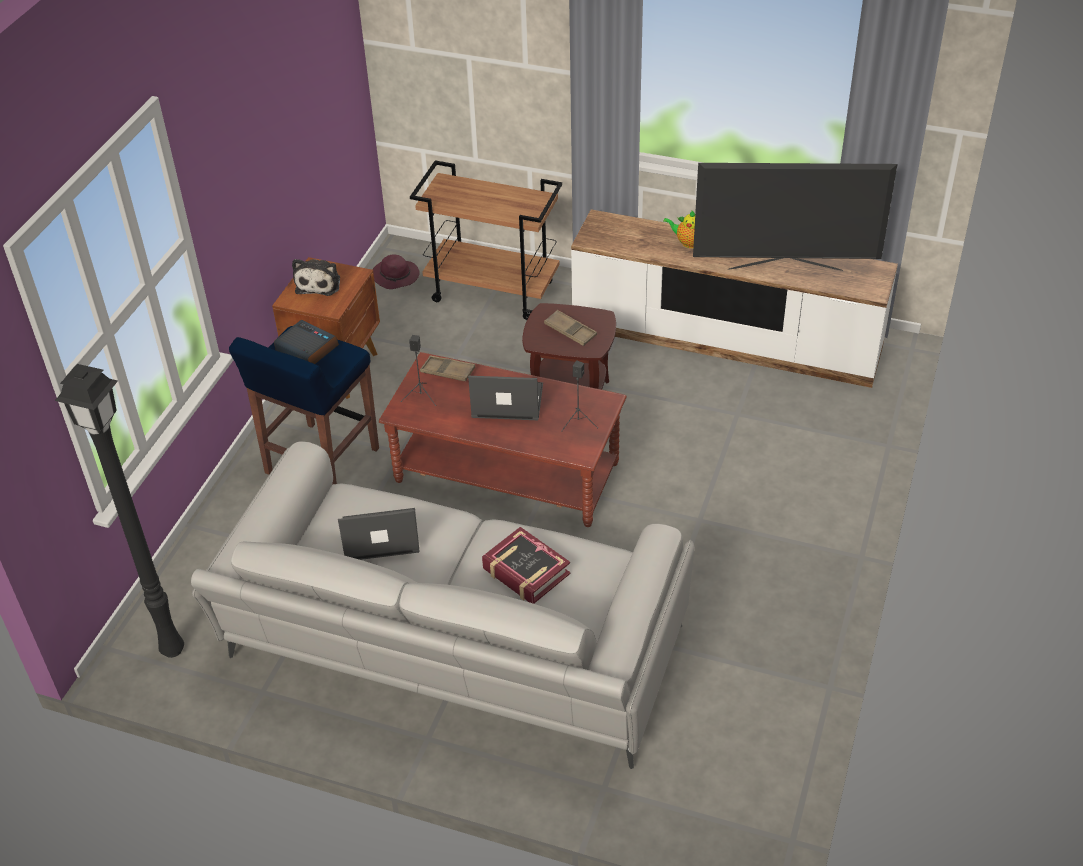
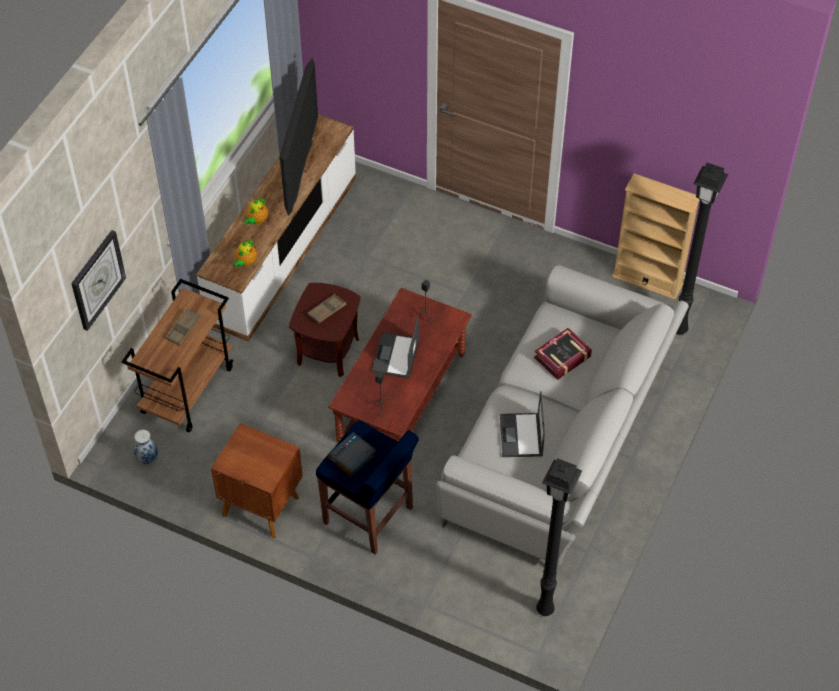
camera: 85 degrees left, 10 degrees up
(319, 283) = (249, 460): plush toy -> none
(396, 276) = (147, 458): purple hat -> vase
(448, 372) = (356, 389): brown tray -> brown tray (183, 329)
(461, 53) = (97, 279): none -> wall clock
(617, 243) = (245, 262): none -> teapot
(689, 795) = (680, 331): none -> black floor lamp
(786, 743) = (647, 280): none -> beige bookcase

